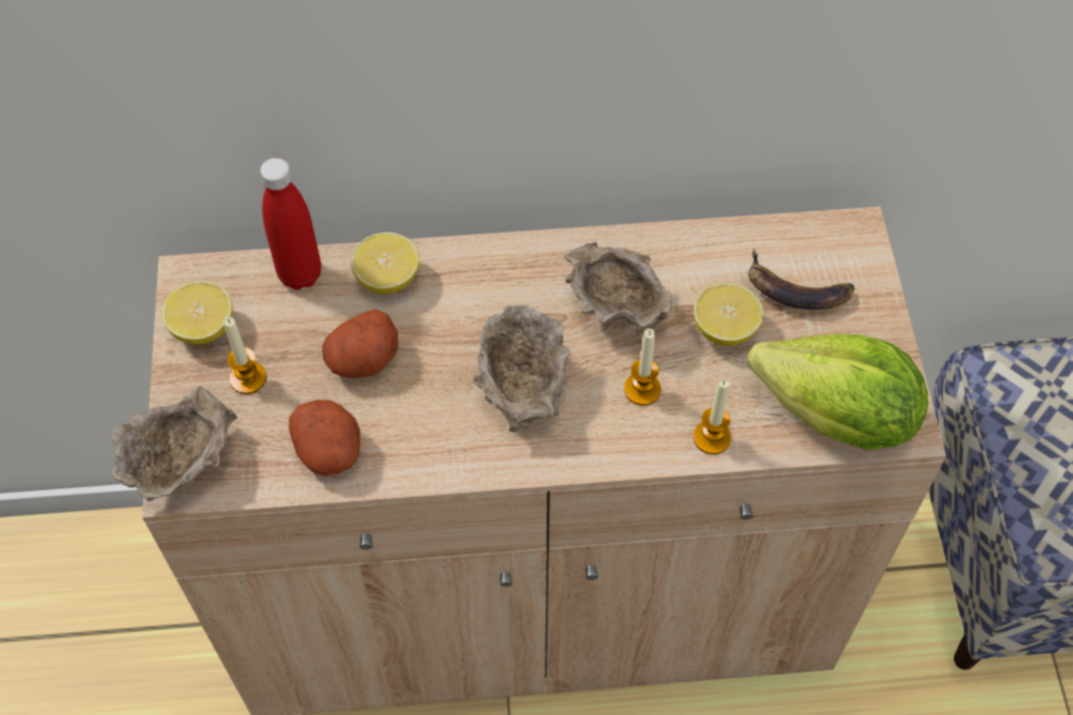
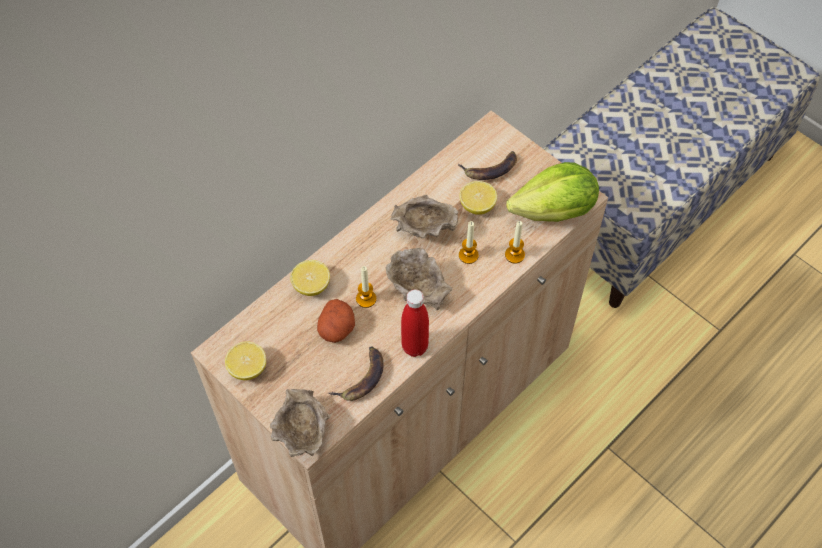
camera: 40 degrees left, 0 degrees up
(248, 378) = (293, 375): candle -> candle (366, 299)
(300, 274) = (269, 312): red bottle -> red bottle (414, 346)
(330, 450) = (362, 377): potato -> banana

